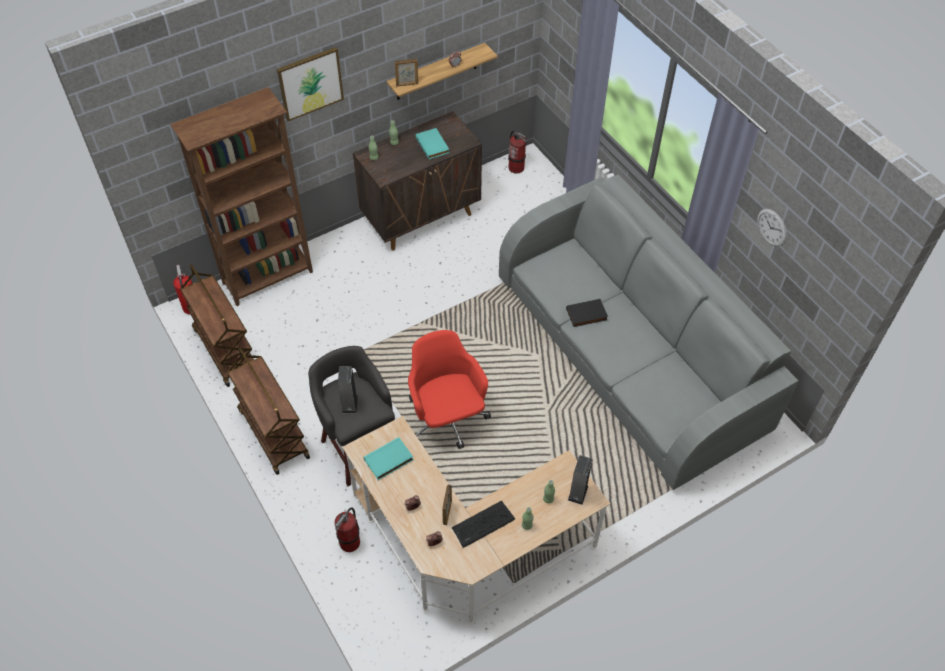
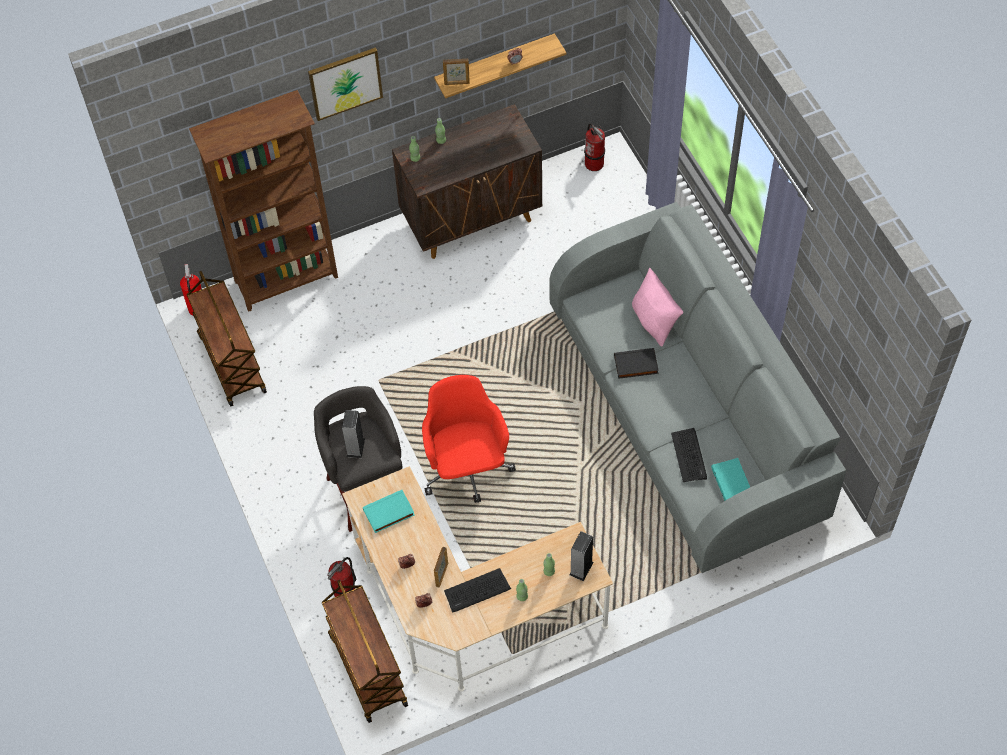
camera: 10 degrees right, 5 degrees up
(273, 433) = (275, 464): brown cart -> brown cart (367, 669)
(433, 145) = (485, 147): turquoise book -> turquoise book (732, 482)
(595, 278) = (654, 321): none -> pink pillow
(648, 386) = (689, 455): none -> keyboard
(772, 227) = (828, 302): wall clock -> none

